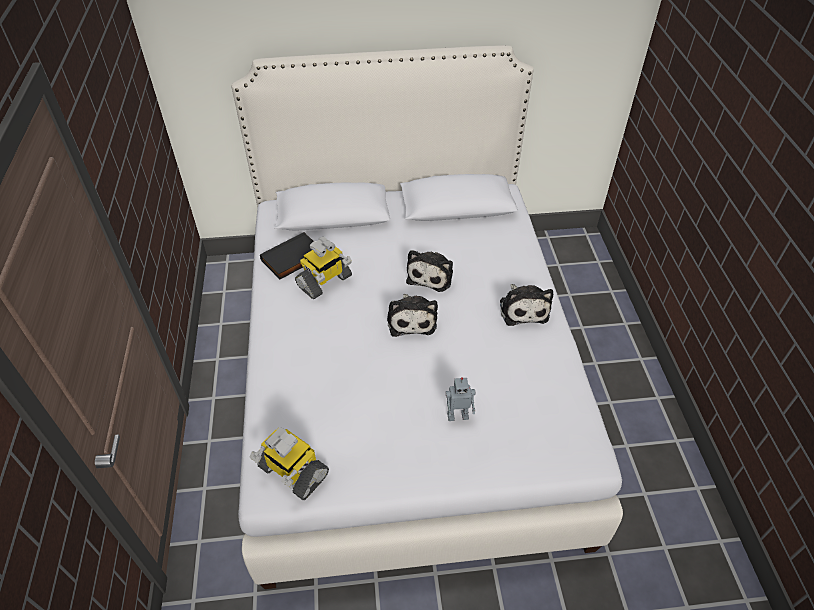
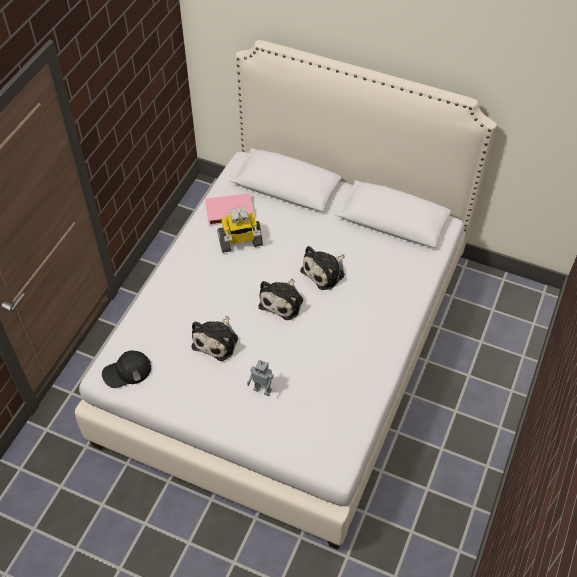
camera: 30 degrees right, 5 degrees up
(292, 472) = (127, 371): toy robot -> black cap
(293, 259) = (229, 212): black book -> pink book
(523, 308) = (376, 333): plush toy -> plush toy (217, 341)

